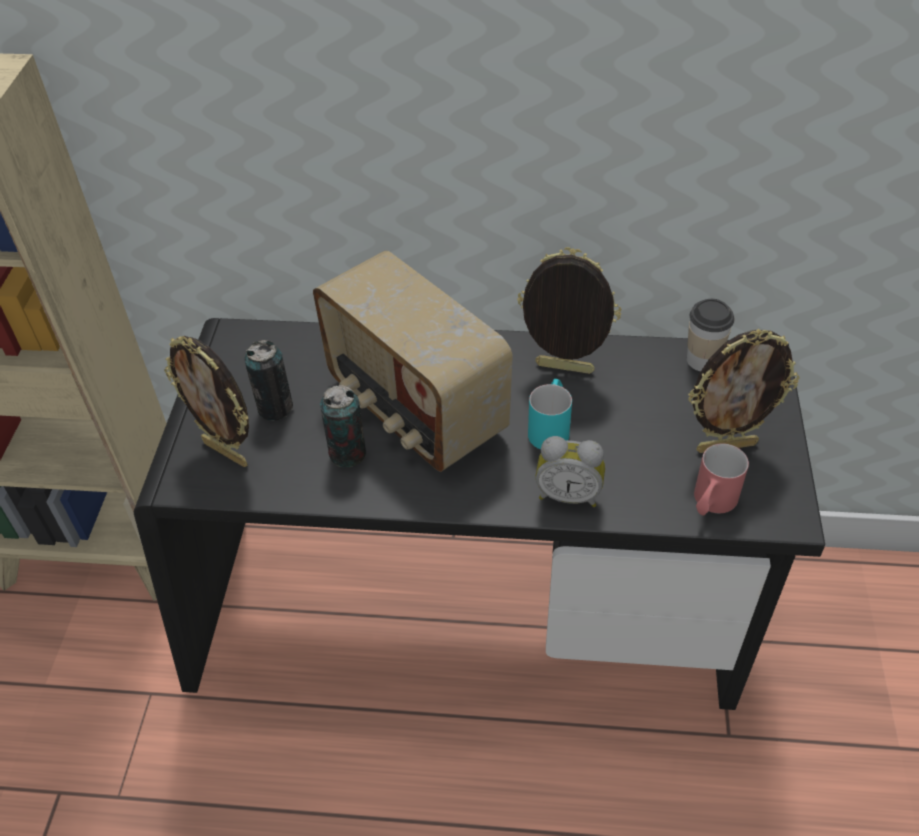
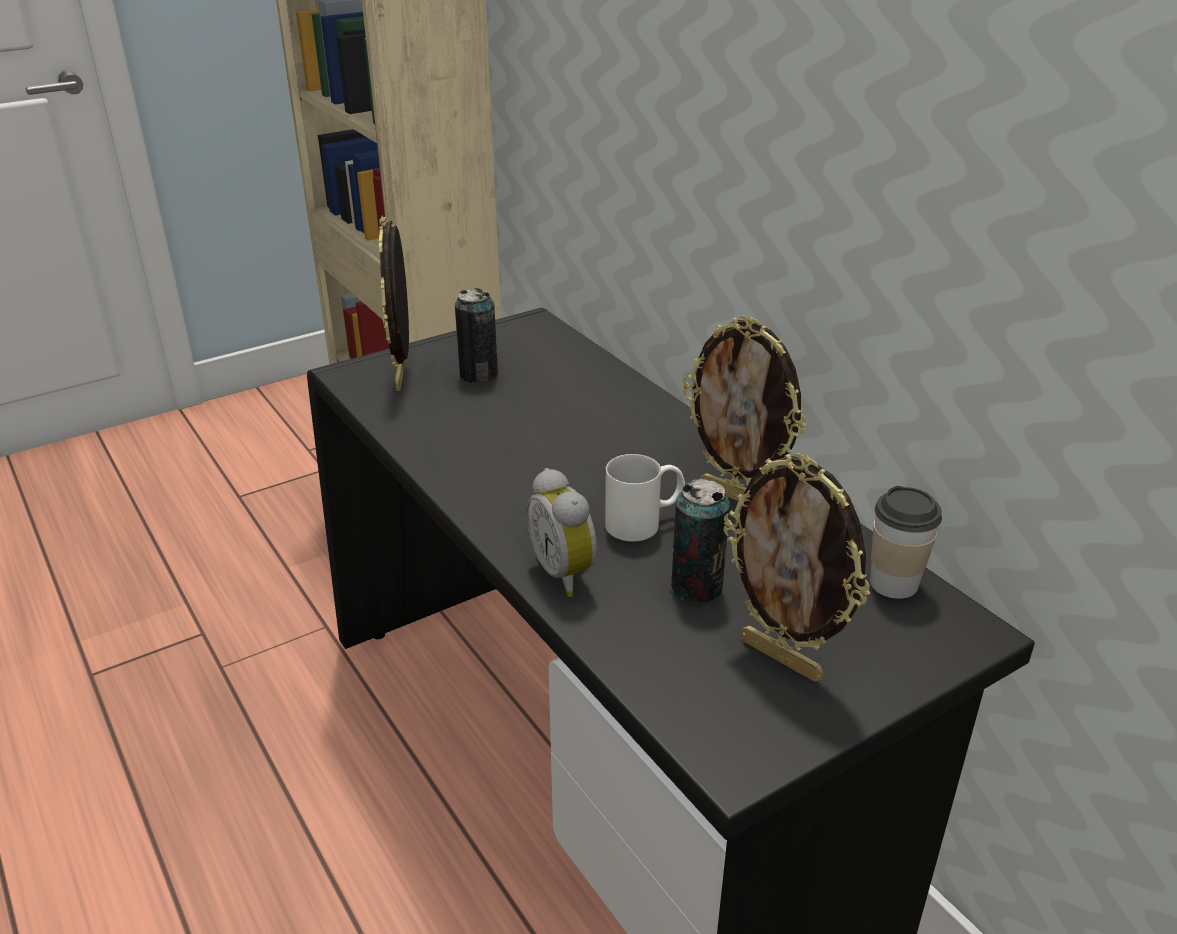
camera: 50 degrees right, 15 degrees down
(347, 453) = (468, 429): can -> can (696, 587)
(414, 409) = (565, 437): radio -> none
(550, 427) = (645, 522): turquoise mug -> white mug
(563, 370) = (736, 496): picture frame -> picture frame turned 150 degrees clockwise
(711, 504) = (674, 683): red mug -> none

